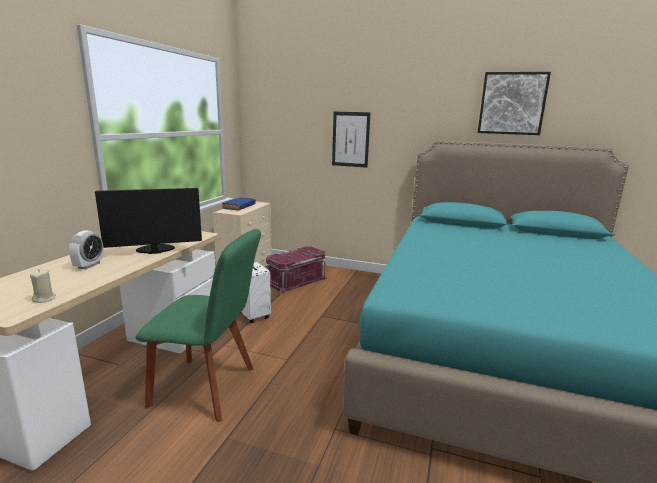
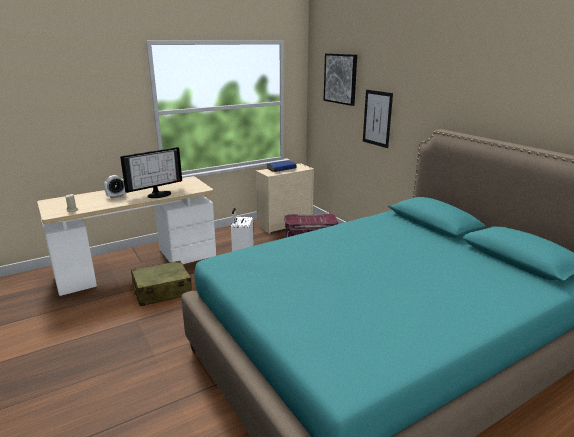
camera: 40 degrees right, 5 degrees up
(154, 250) = (158, 194): monitor -> monitor turned 120 degrees clockwise
(208, 388) = (162, 291): green chair -> beige suitcase
(512, 103) = (520, 95): picture -> picture (340, 78)

